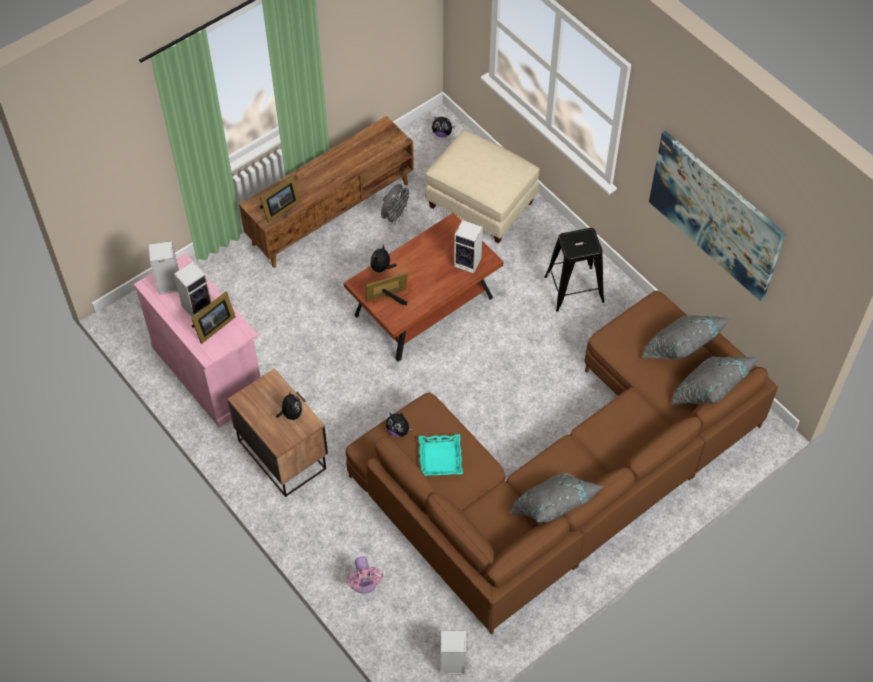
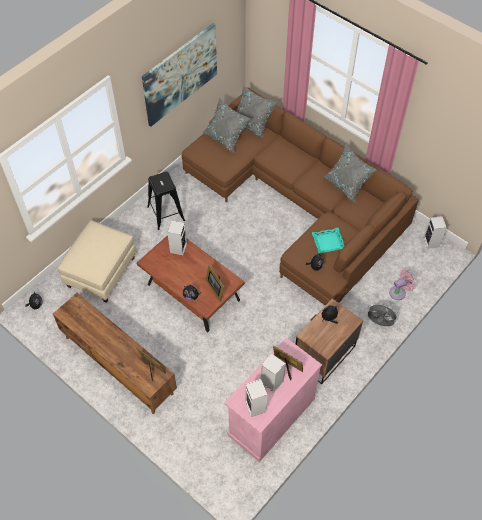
camera: 100 degrees left, 0 degrees up
(395, 216) = (117, 322): grey fan -> grey fan (379, 323)

